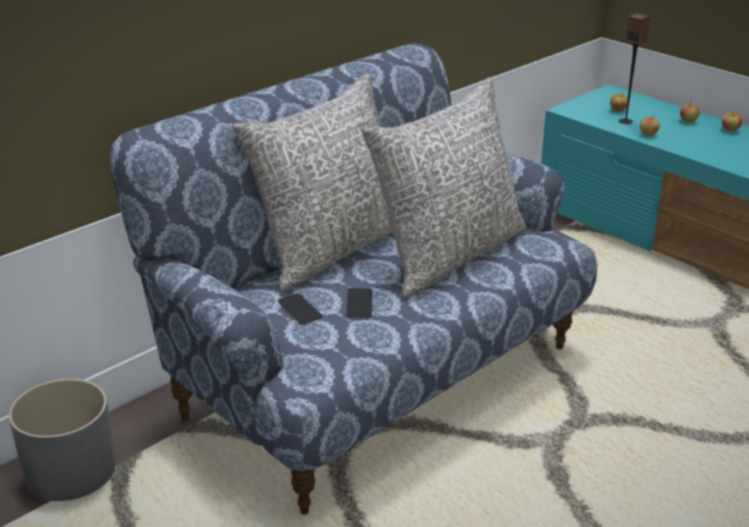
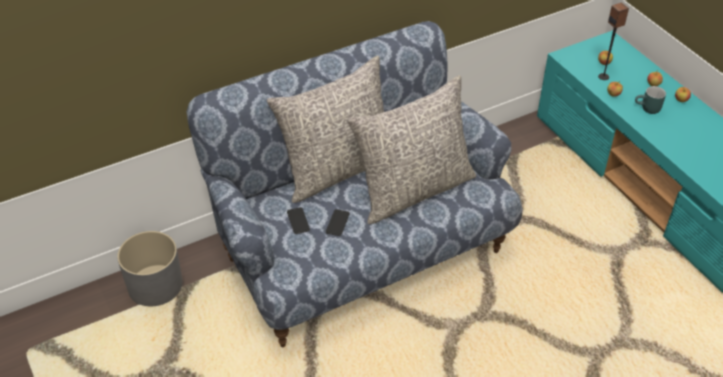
camera: 15 degrees right, 15 degrees up
(697, 142) = (648, 109): none -> turquoise mug

